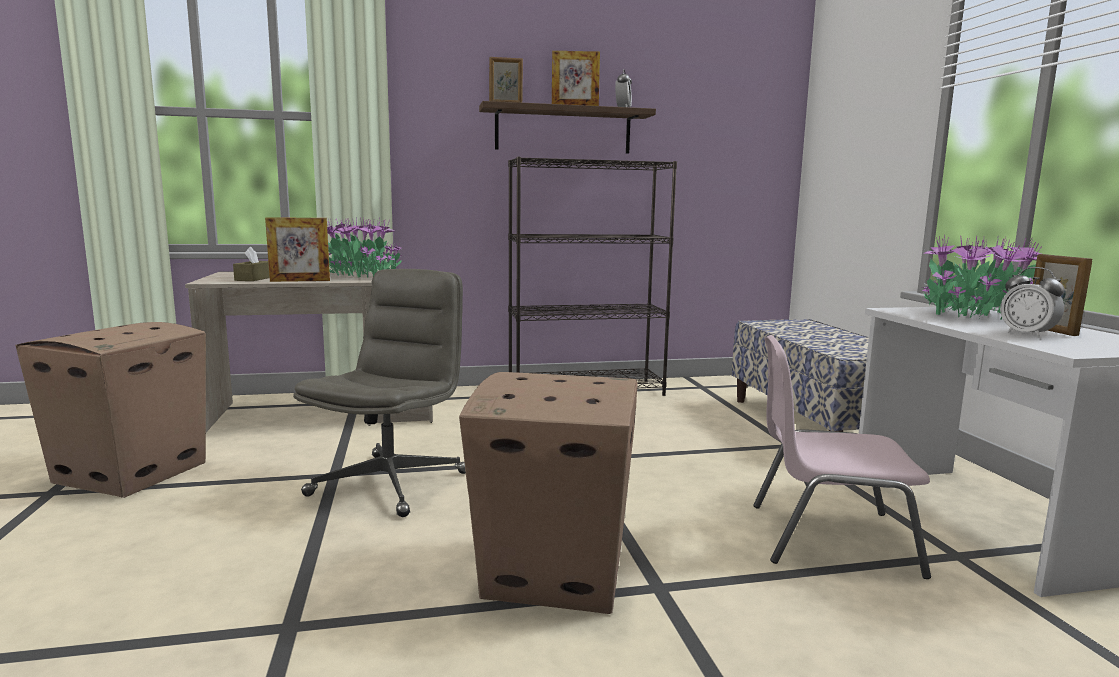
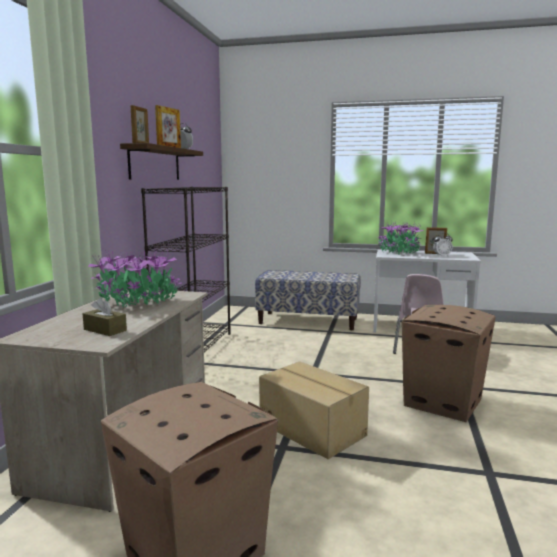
camera: 65 degrees left, 0 degrees up
(300, 281) = (149, 318): picture frame -> none
(390, 483) = (312, 428): grey office chair -> cardboard box

